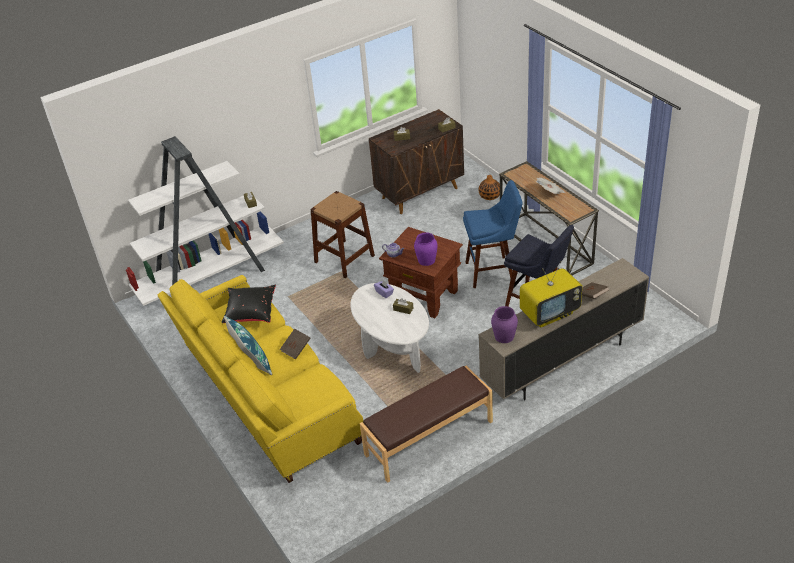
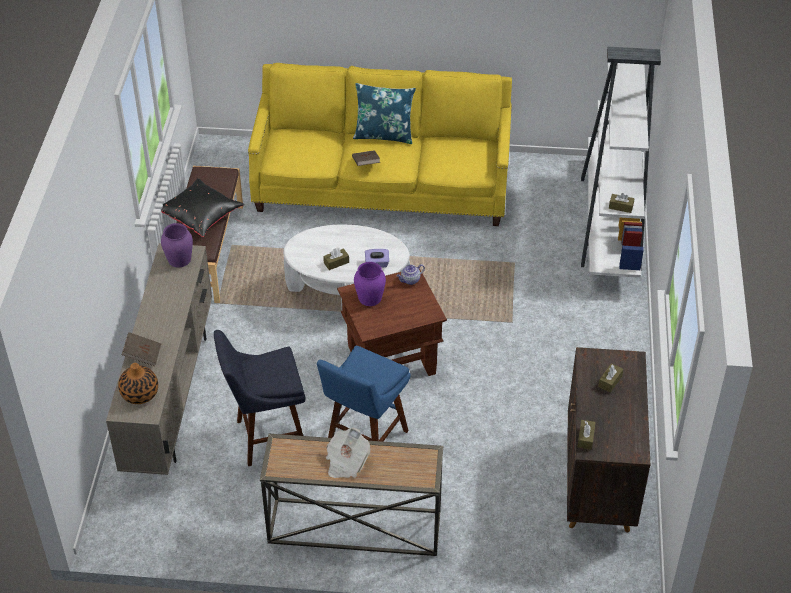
camera: 125 degrees right, 5 degrees up
(250, 312) = (454, 160): black pillow -> black pillow (201, 216)
(344, 259) = (532, 336): brown stool -> none
(490, 196) = (515, 548): vase -> vase (140, 394)
(549, 313) = (163, 308): television -> none

